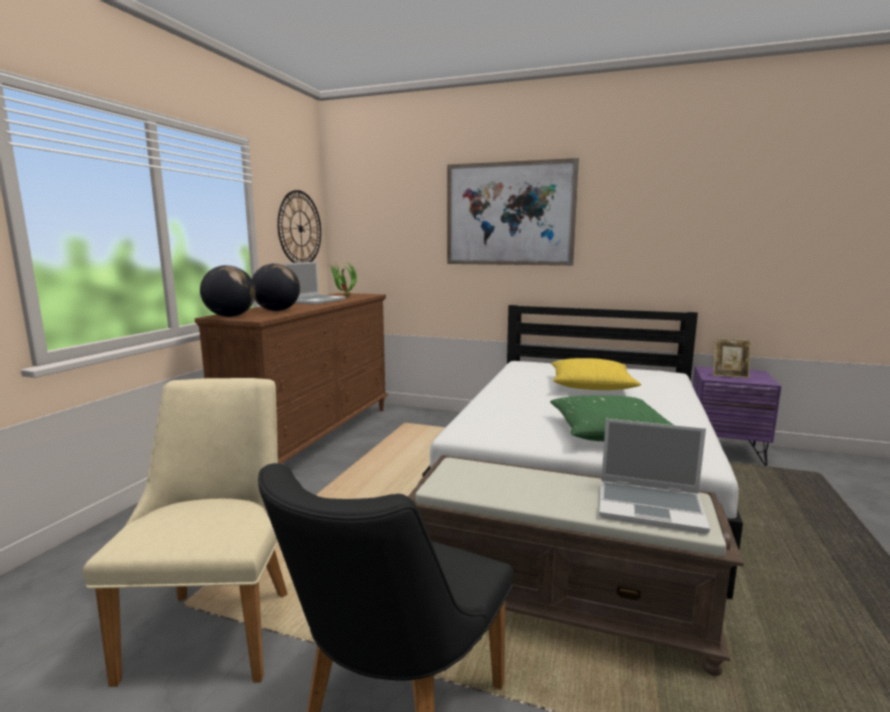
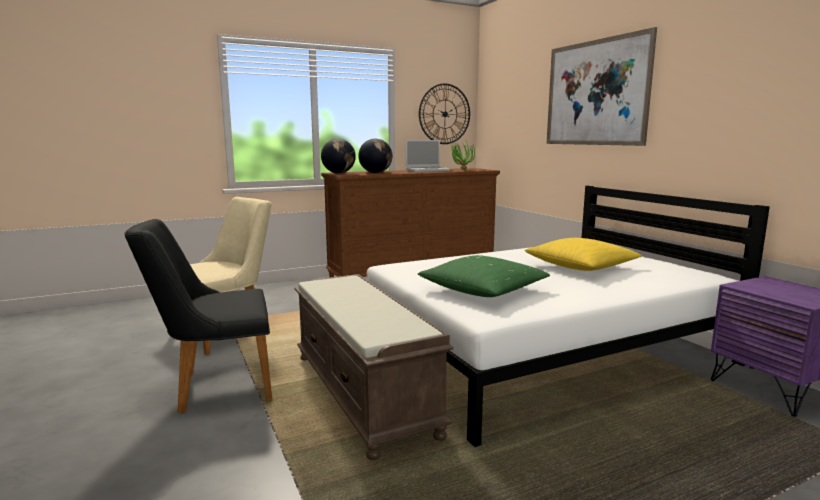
camera: 45 degrees right, 0 degrees up
(651, 507) = (382, 323): laptop -> none
(729, 375) = (774, 289): picture frame -> none

